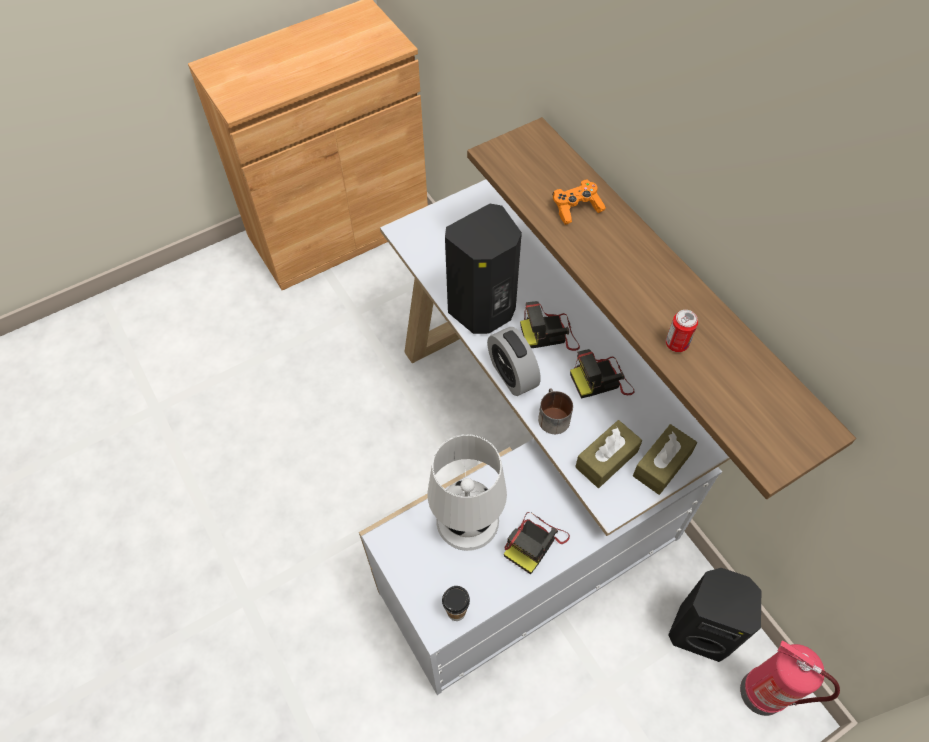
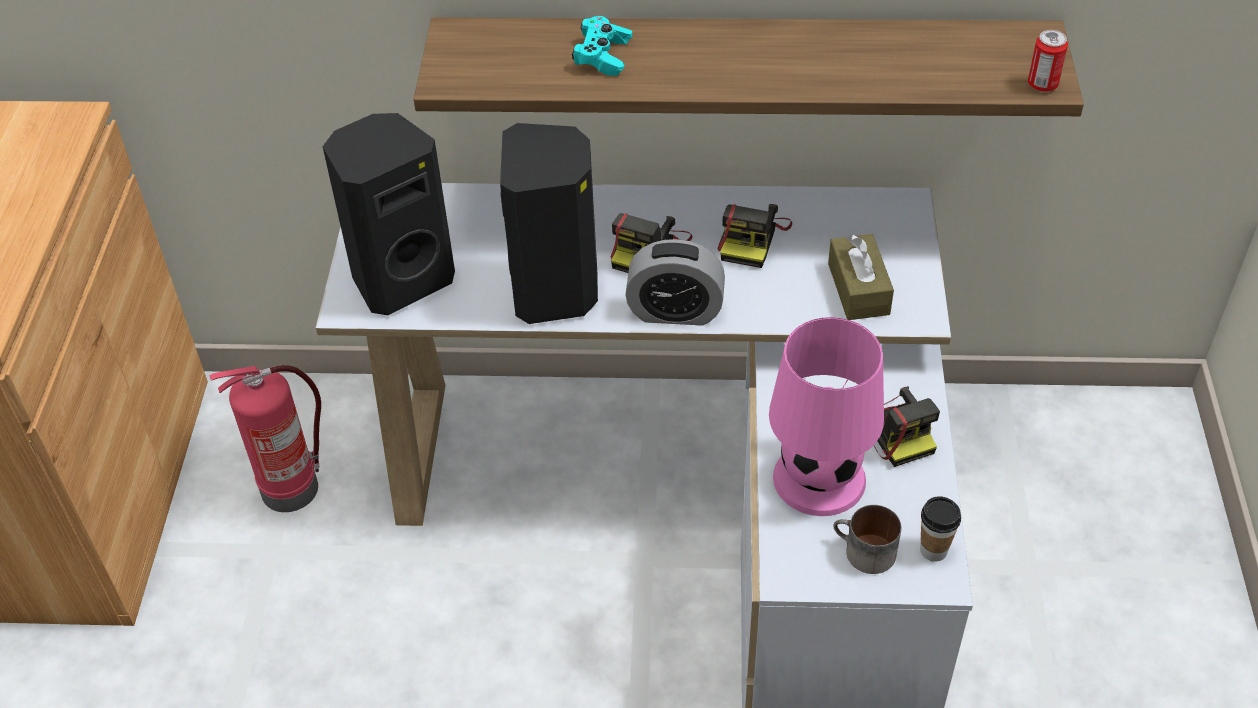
camera: 55 degrees left, 10 degrees down
(467, 521) = (819, 479): white table lamp -> pink table lamp
(551, 416) = (764, 306): mug -> mug (863, 552)
(576, 208) = (602, 56): orange game controller -> turquoise game controller
(662, 464) = (900, 248): brown tissue box -> none
(676, 344) = (857, 75): can -> can (1042, 85)
(700, 630) = (1016, 438): black speaker -> black speaker (401, 279)
(764, 693) = (1121, 426): fire extinguisher -> fire extinguisher (292, 487)

